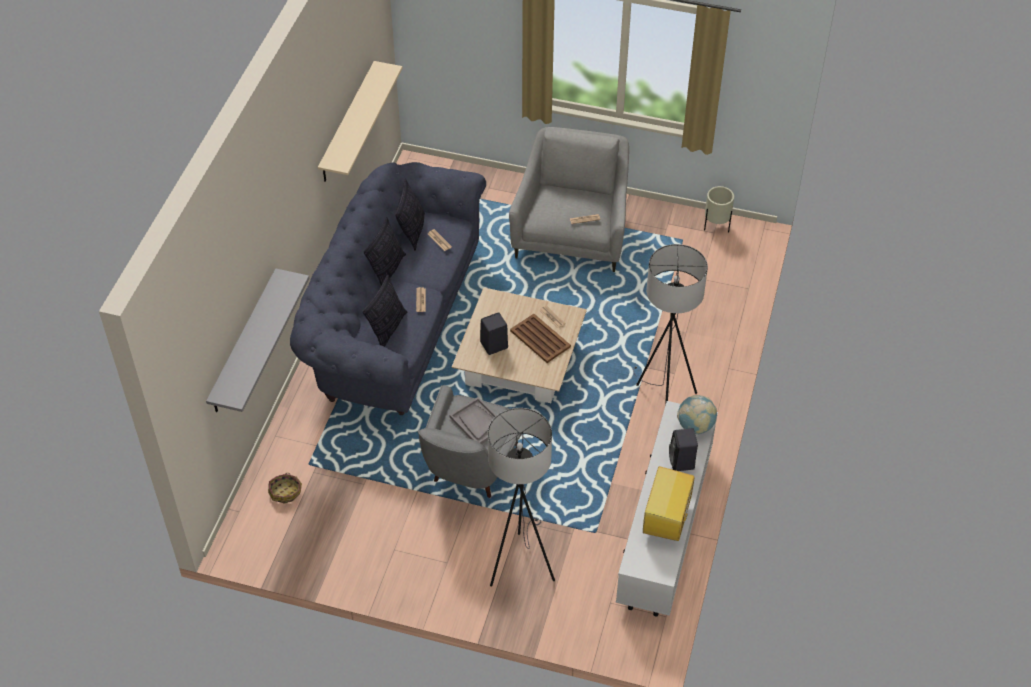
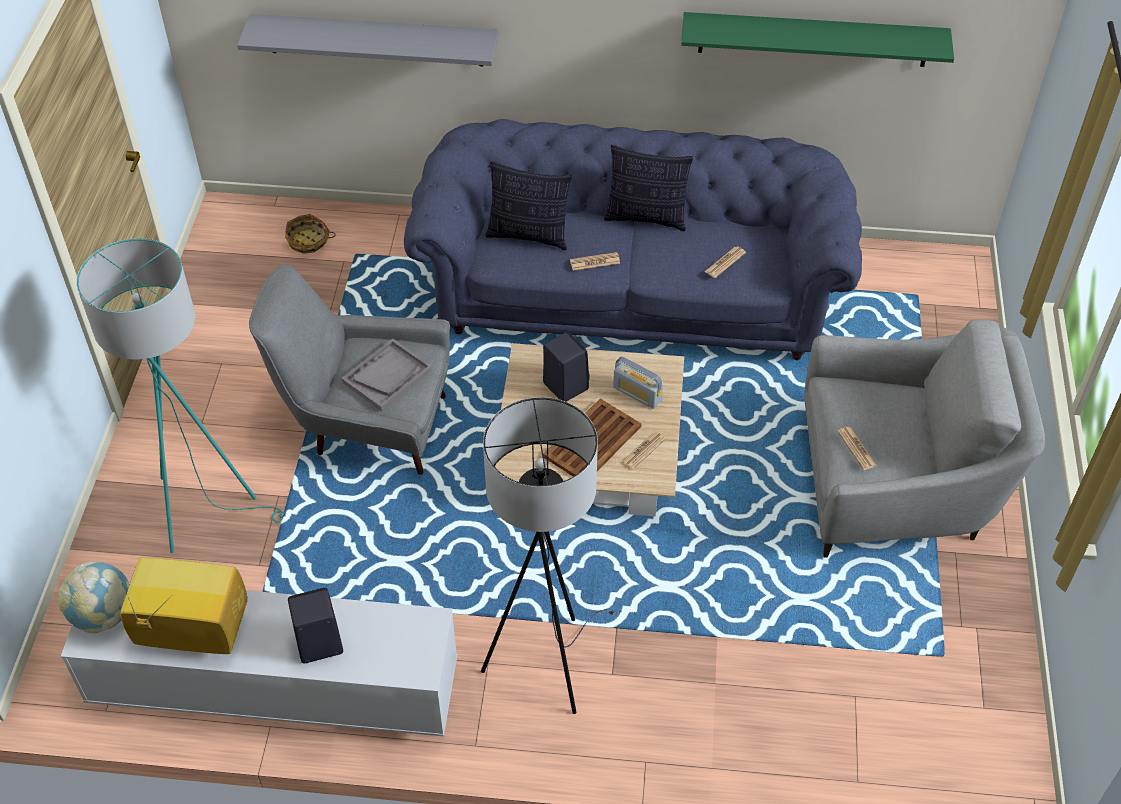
camera: 80 degrees right, 0 degrees up
(347, 123) = (813, 39): beige shelf -> green shelf
(412, 231) = (734, 230): pillow -> none
(508, 313) = (637, 393): none -> radio
(520, 561) = (205, 507): grey floor lamp -> turquoise floor lamp
(695, 426) = (399, 657): globe -> globe (103, 615)
(716, 226) = (1002, 711): beige planter -> none

